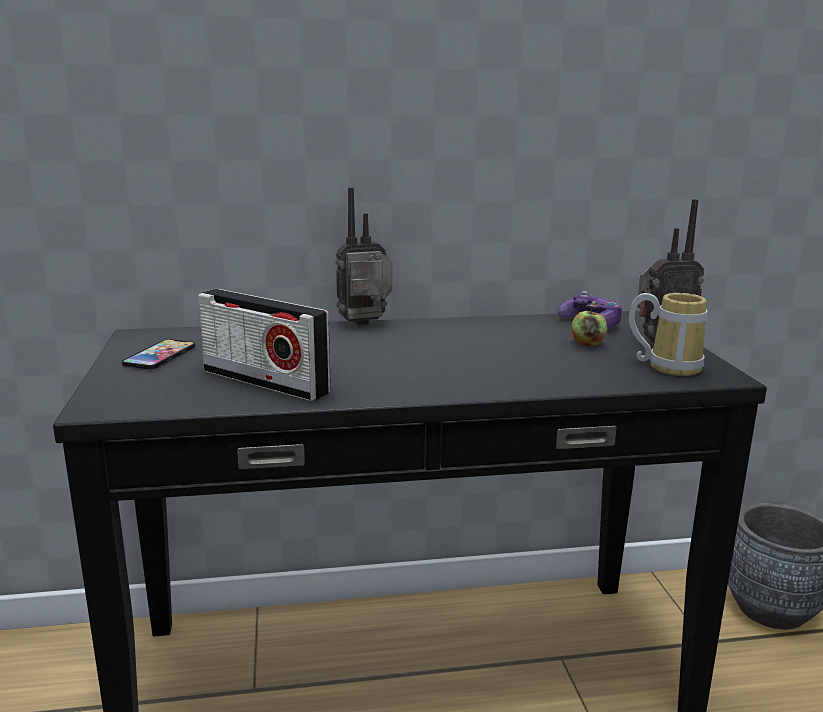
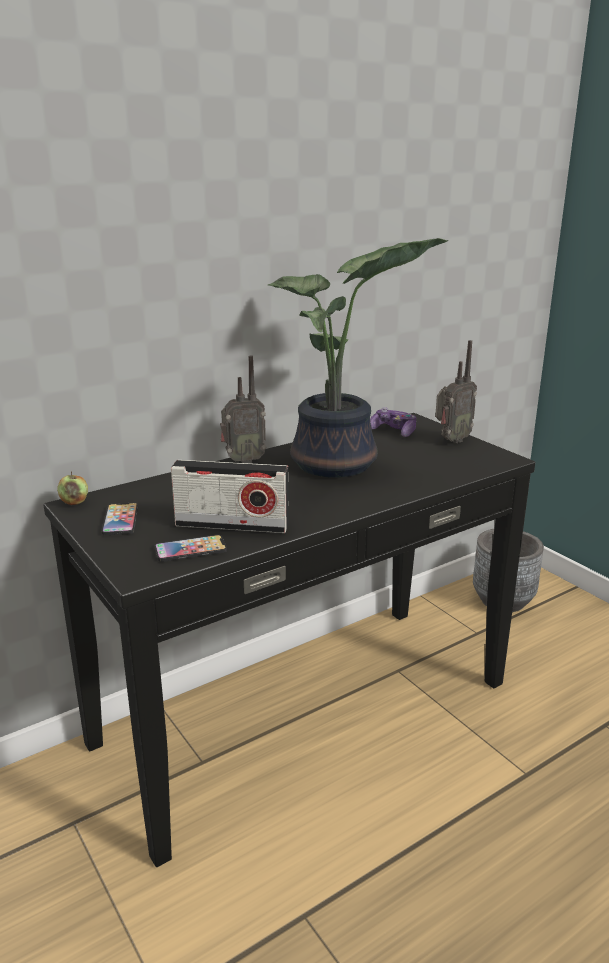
camera: 25 degrees left, 5 degrees up
(186, 396) = (190, 549): none -> phone
(366, 325) = (243, 460): radio -> radio turned 150 degrees counterclockwise
(472, 346) = (338, 465): none -> potted plant
(587, 343) = (407, 448): apple -> apple (74, 502)
(667, 366) = (470, 457): mug -> none

